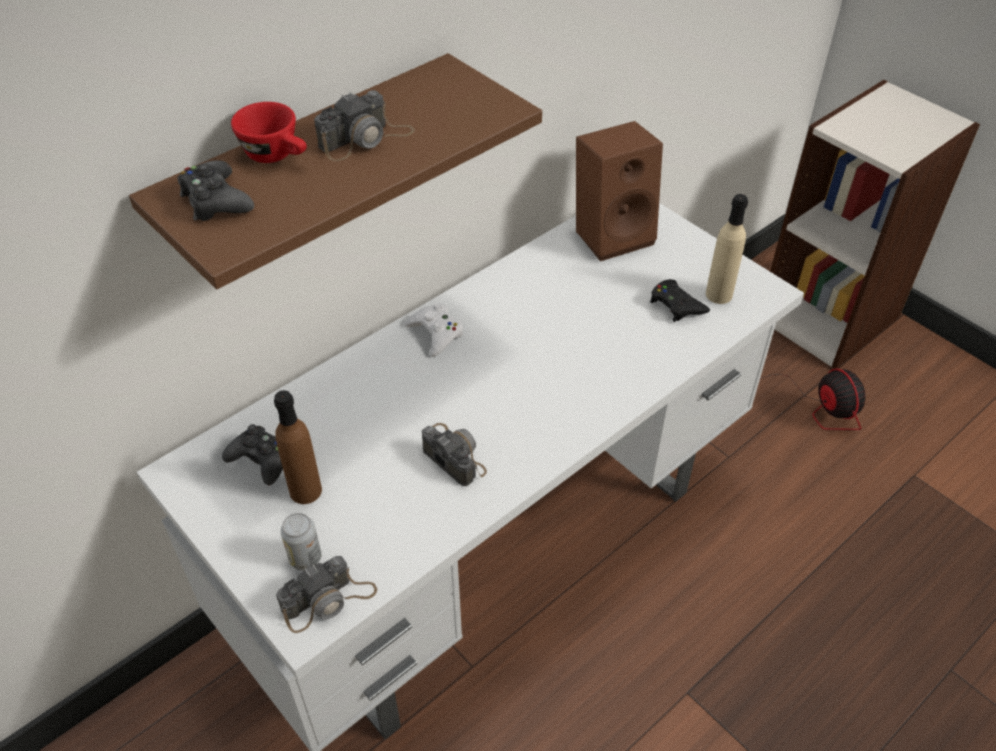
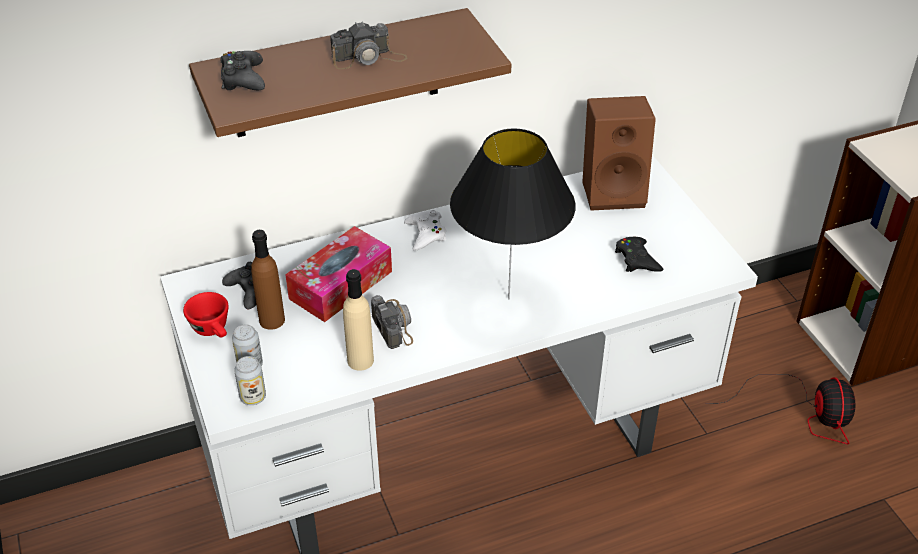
camera: 20 degrees right, 5 degrees down
(277, 155) = (300, 57): red cup -> red cup (213, 330)
(328, 600) = (253, 397): camera -> can
(368, 422) = (341, 285): none -> tissue box
(565, 387) = (508, 299): none -> black table lamp
(719, 294) = (679, 260): beige bottle -> beige bottle (360, 360)

